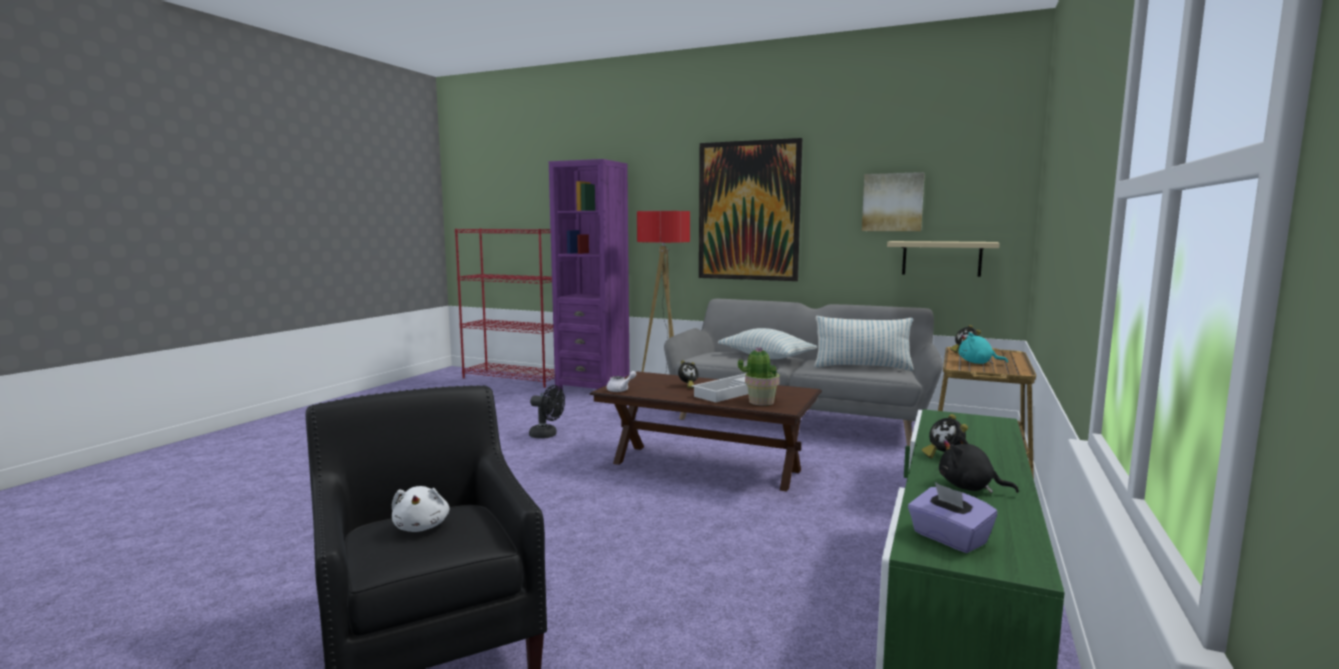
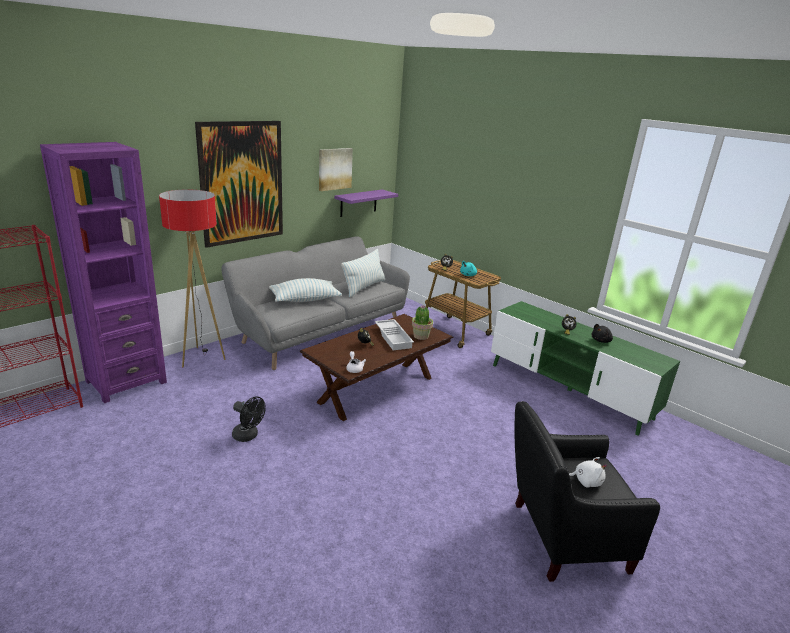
camera: 70 degrees left, 15 degrees up
(547, 435) = (248, 436): black fan -> black fan turned 75 degrees clockwise
(941, 258) = (358, 203): beige shelf -> purple shelf
(948, 539) = (646, 361): purple tissue box -> none

